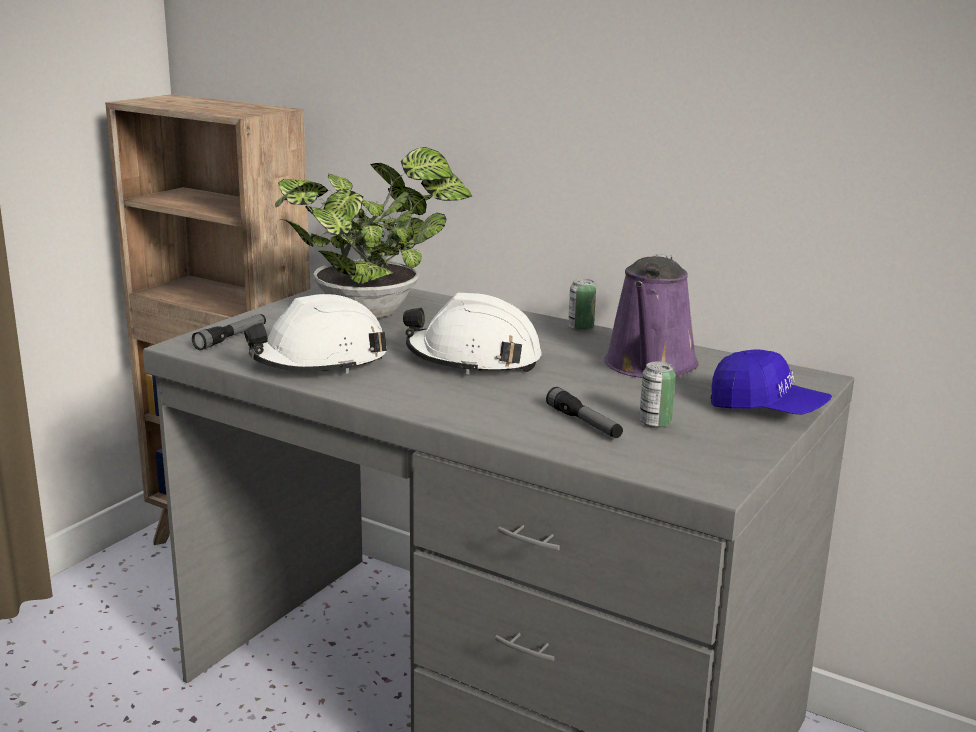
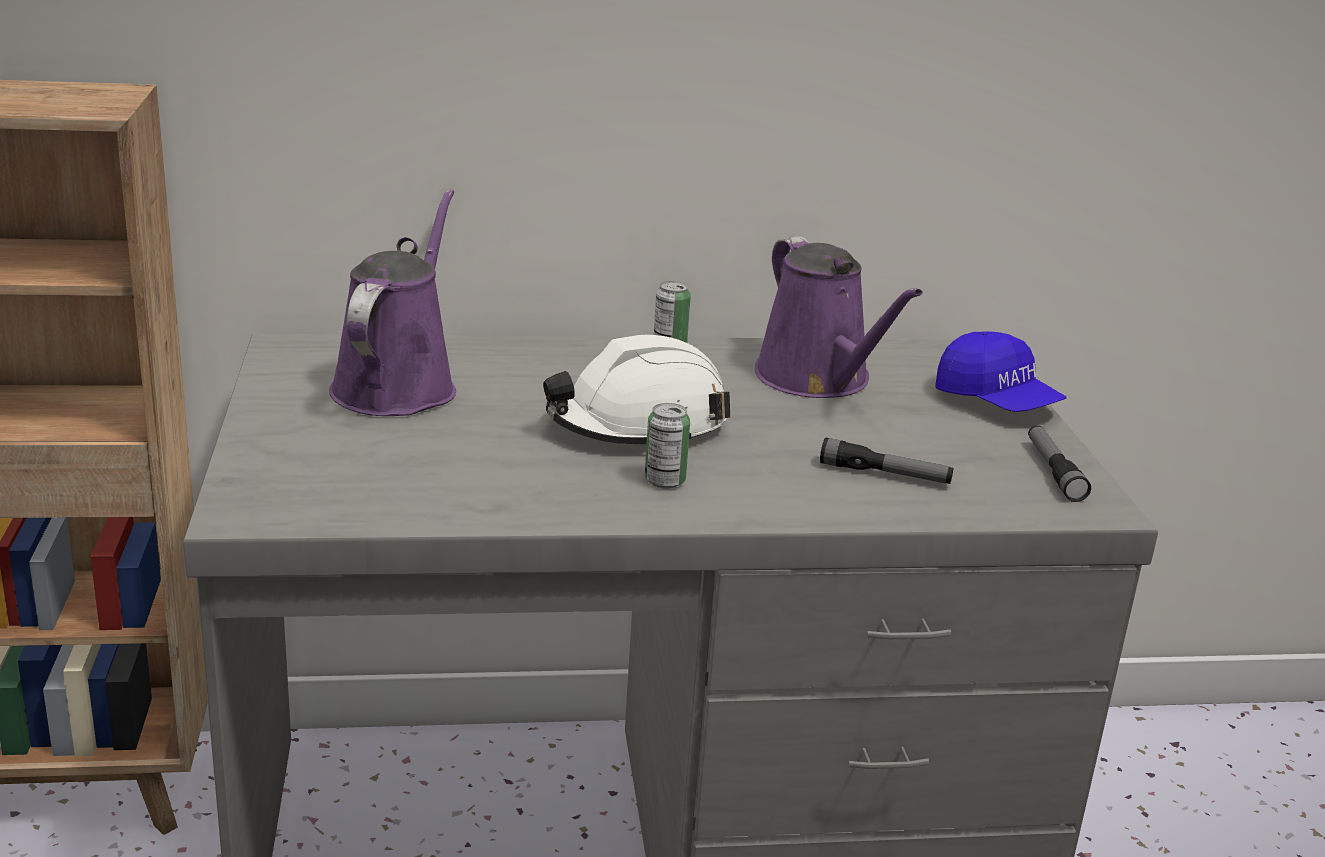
camera: 40 degrees left, 5 degrees up
(231, 338) = (285, 483): flashlight -> flashlight (1053, 471)
(320, 362) = (471, 484): white hard hat -> none
(375, 312) = (398, 385): potted plant -> purple watering can
(655, 423) = (941, 452): can -> can (665, 481)
(766, 409) = (996, 402): blue cap -> blue cap turned 60 degrees clockwise

